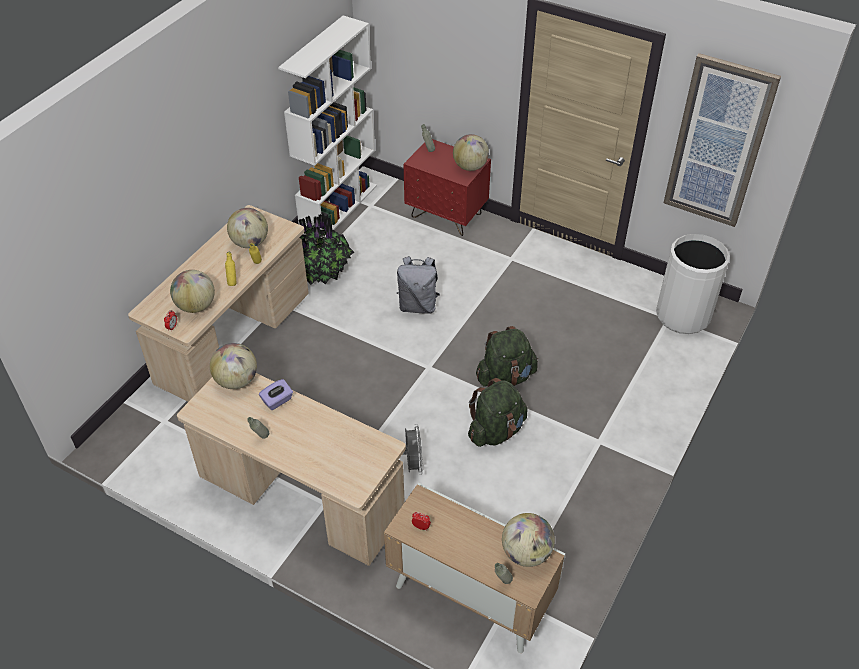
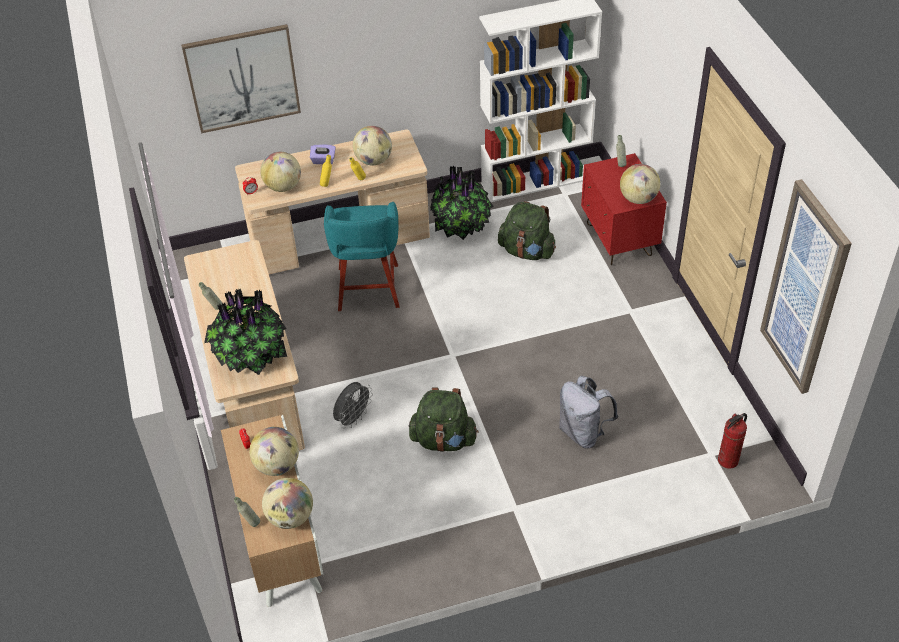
camera: 45 degrees right, 0 degrees up
(115, 216) = (242, 78): none -> picture
(236, 380) = (246, 257): globe -> globe (277, 465)
(277, 401) = (254, 289): purple tissue box -> purple tissue box (323, 160)
(305, 361) = (368, 289): none -> turquoise stool
(345, 455) = (250, 357): none -> potted plant
(418, 305) = (503, 301): grey backpack -> grey backpack (583, 432)
(505, 377) = (502, 404): green backpack -> green backpack (527, 251)
(683, 315) = (728, 461): white trash can -> fire extinguisher

